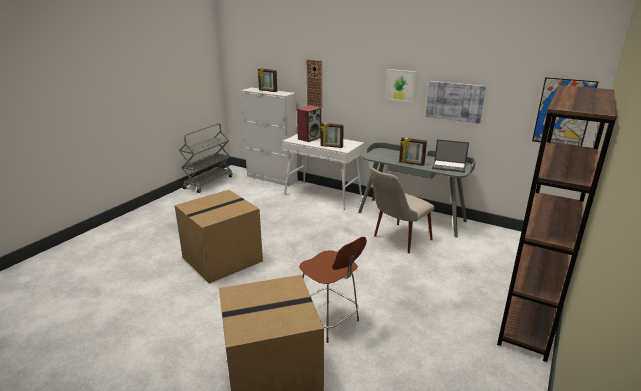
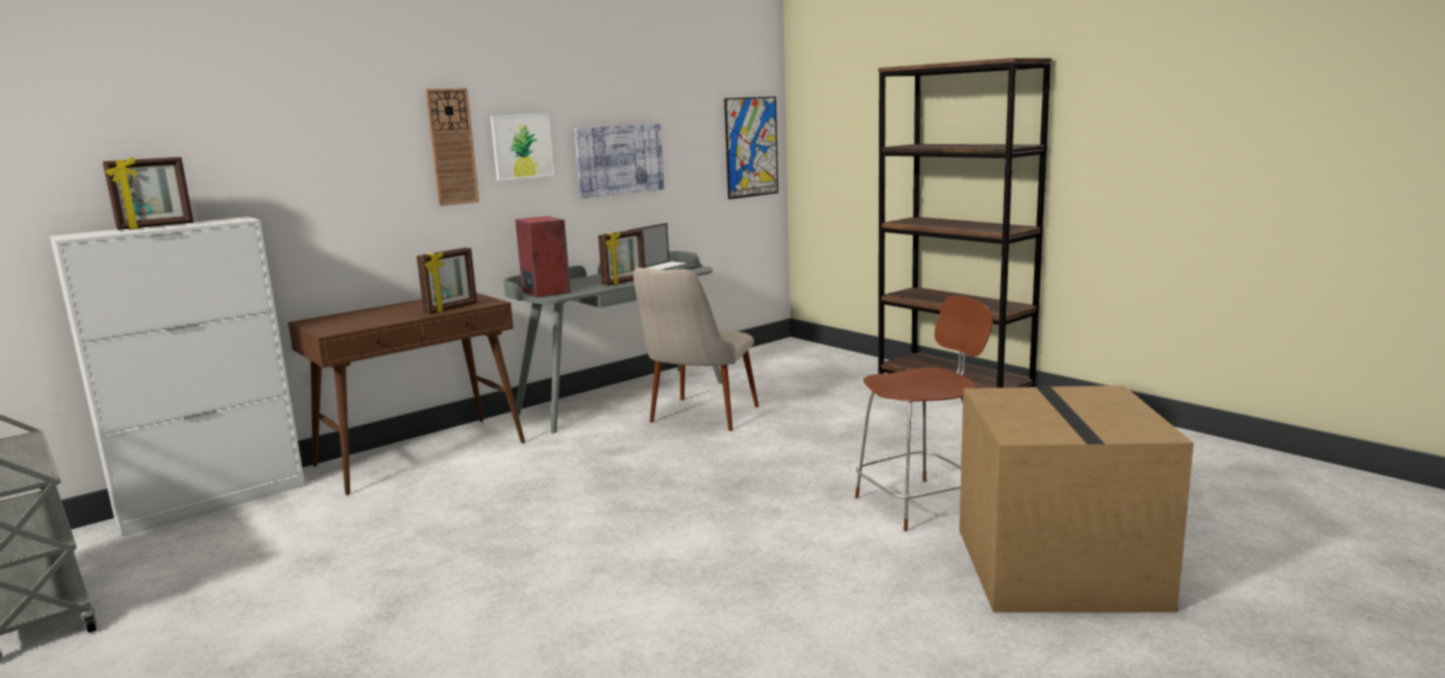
camera: 70 degrees left, 10 degrees down
(222, 258) = (603, 601): cardboard box -> none
(309, 138) = (355, 318): speaker -> speaker (545, 291)
(314, 83) = (305, 179): wall clock -> wall clock (452, 147)
(323, 195) = (422, 453): white console table -> brown console table
(396, 241) = (697, 420): beige chair -> beige chair turned 45 degrees clockwise

